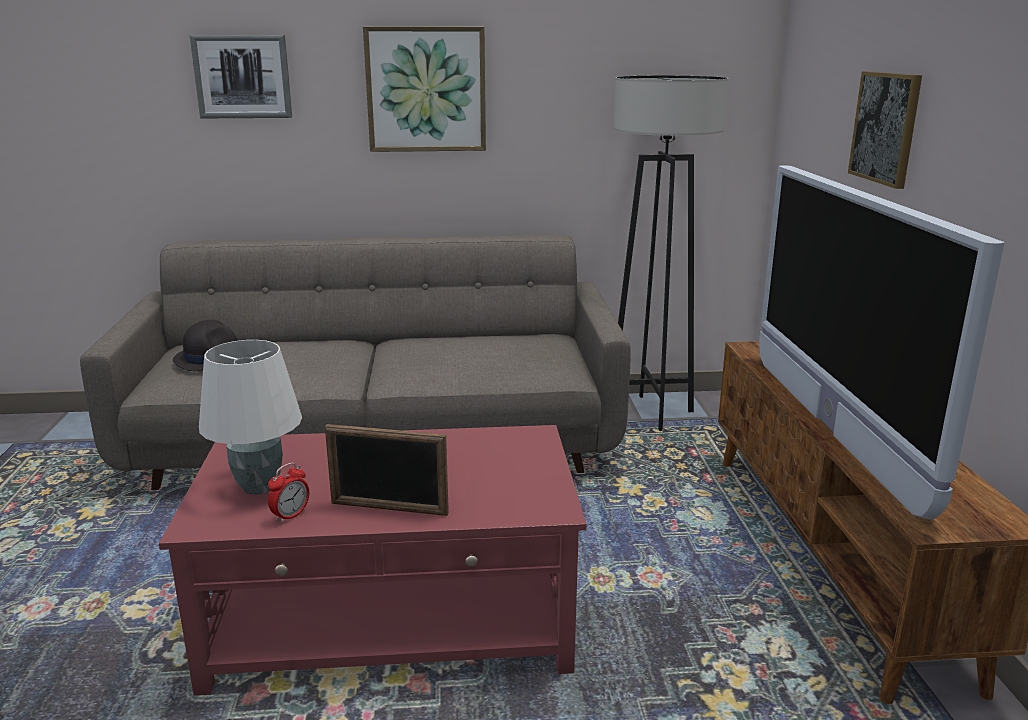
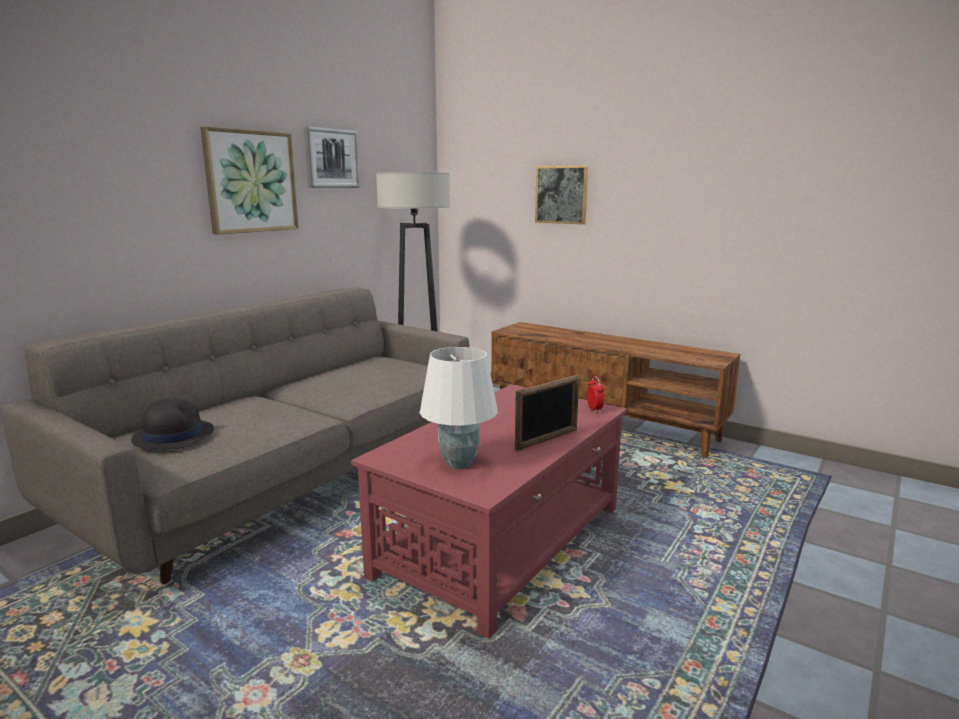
camera: 50 degrees left, 5 degrees down
(242, 76) = (92, 167): picture -> picture (331, 158)
(290, 516) = (515, 464): alarm clock -> alarm clock (594, 409)
(831, 428) = (613, 347): television -> none

